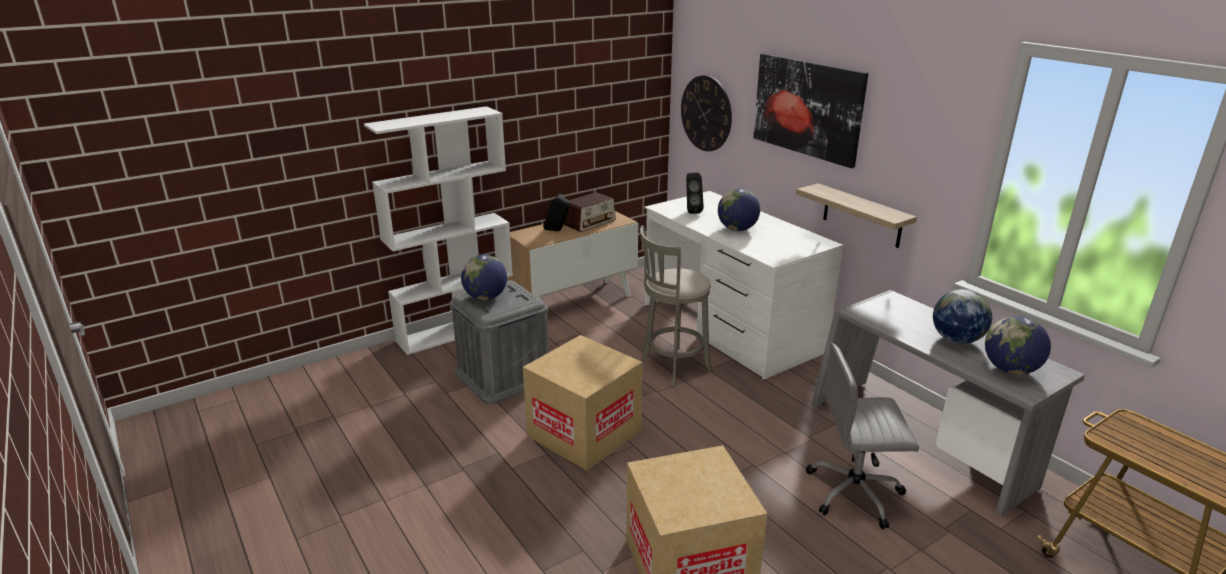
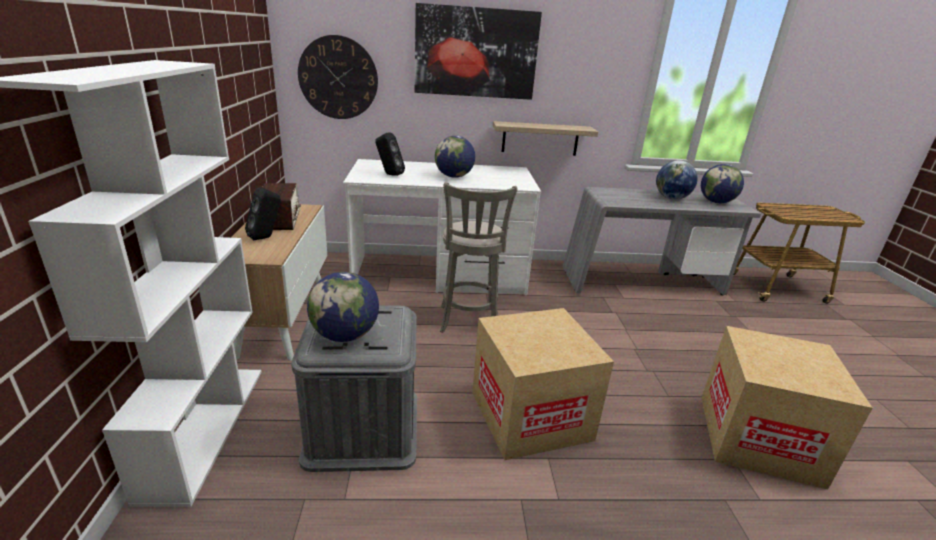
camera: 60 degrees left, 0 degrees up
(855, 493) = (685, 326): grey office chair -> none

